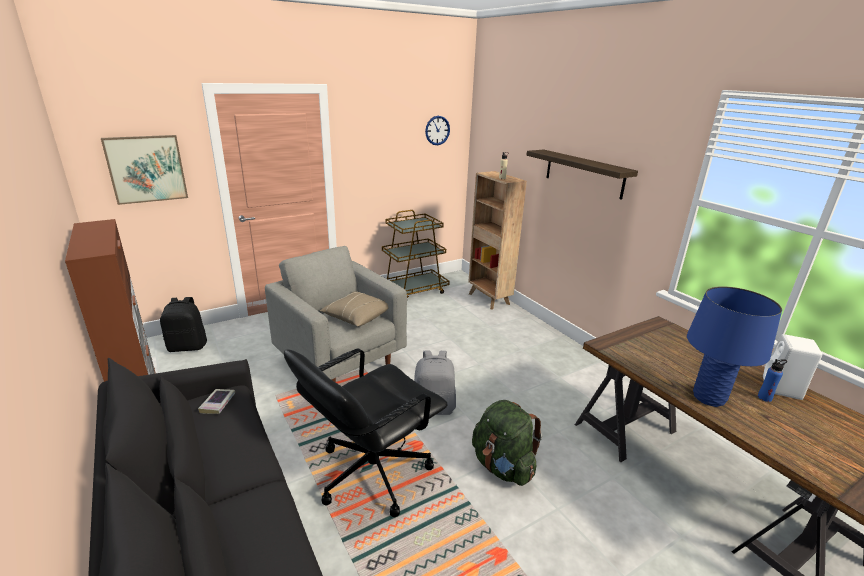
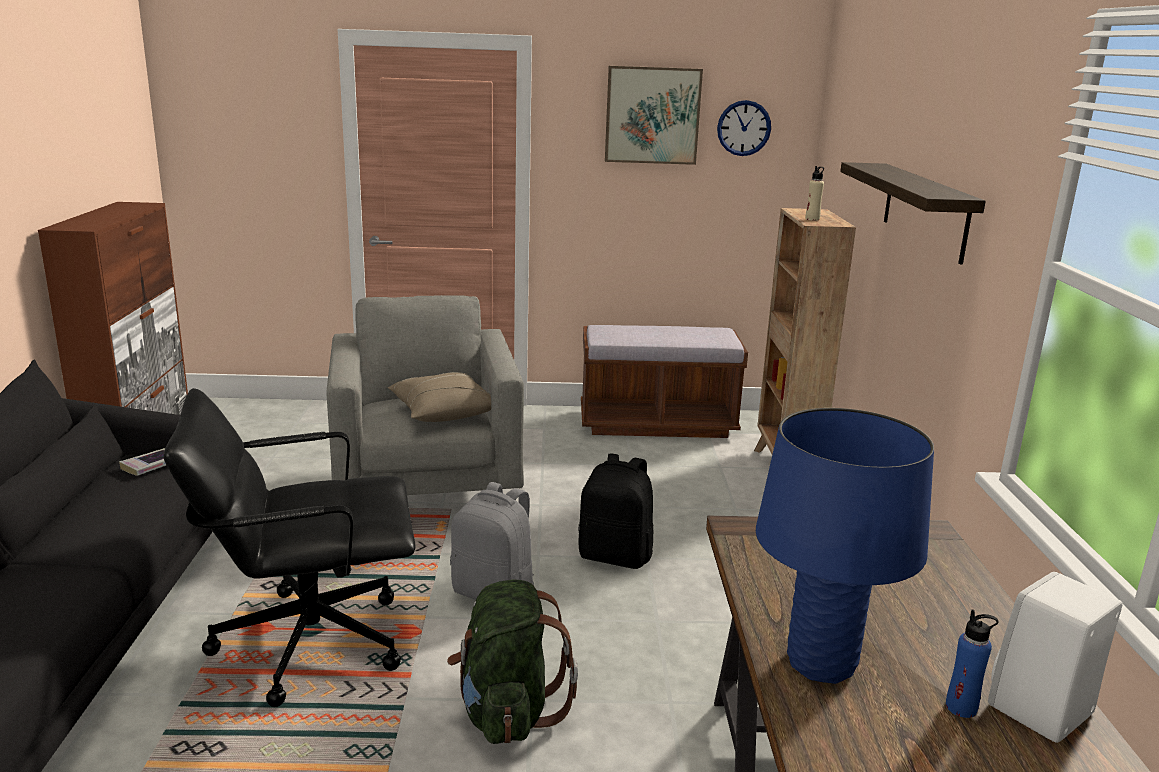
camera: 30 degrees right, 5 degrees down
(146, 169) = (252, 148): picture -> picture (652, 115)
(188, 346) = (258, 420): black backpack -> black backpack (615, 556)
(413, 291) = (657, 424): brown cart -> brown bench

